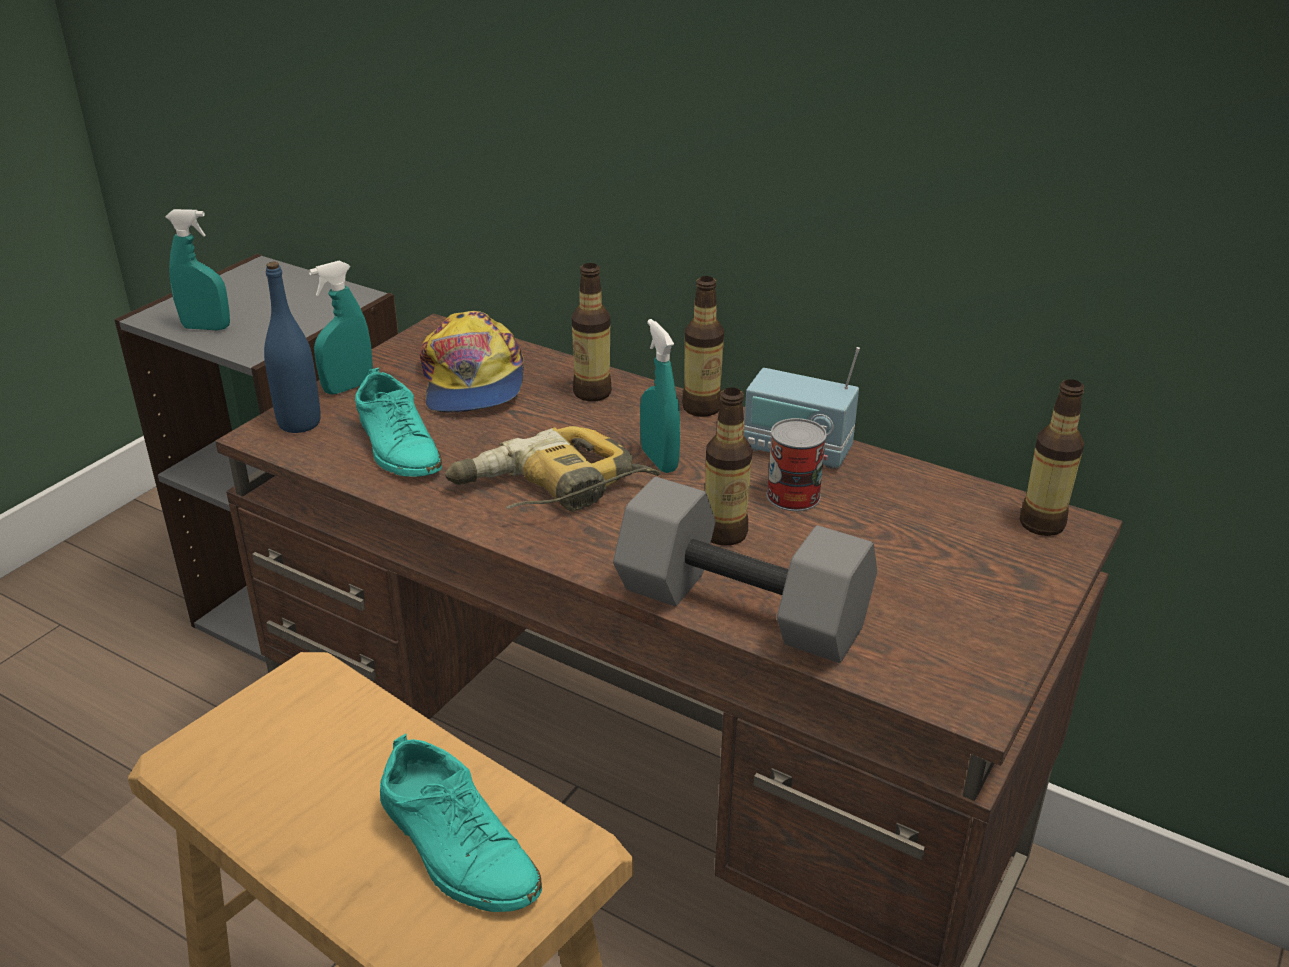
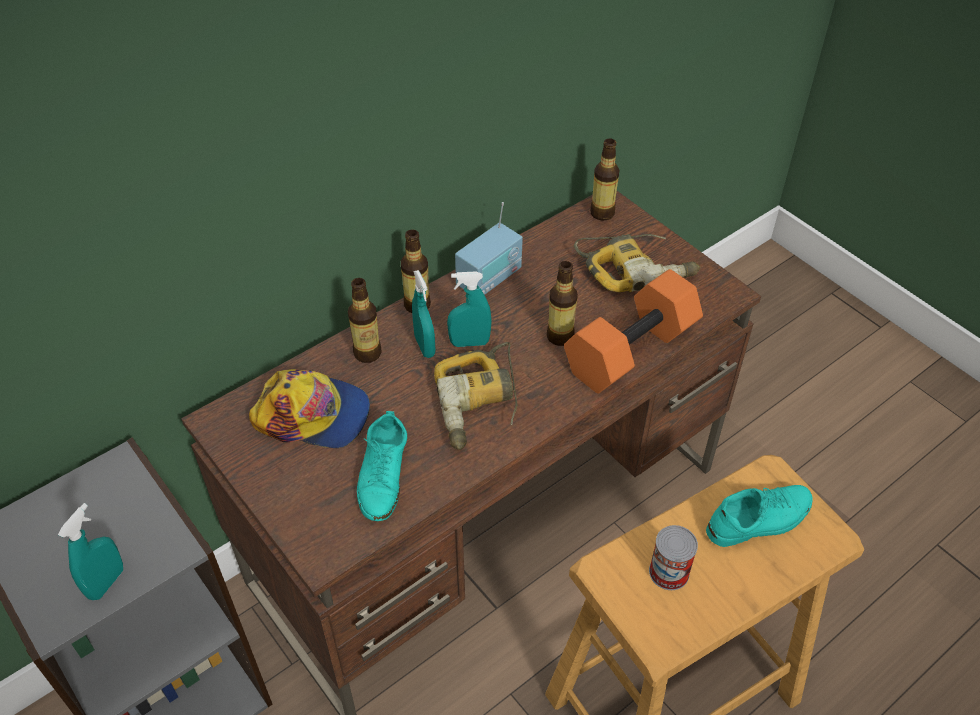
camera: 70 degrees left, 15 degrees up
(299, 423) = (317, 531): blue bottle -> none
(348, 387) = (277, 493): turquoise spray bottle -> turquoise spray bottle (424, 346)
(398, 446) = (383, 474): turquoise shoe -> turquoise shoe turned 105 degrees clockwise
(745, 607) = (630, 348): grey dumbbell -> orange dumbbell
(793, 496) = (535, 296): can -> can (669, 572)
(939, 582) = (636, 268): none -> power drill

